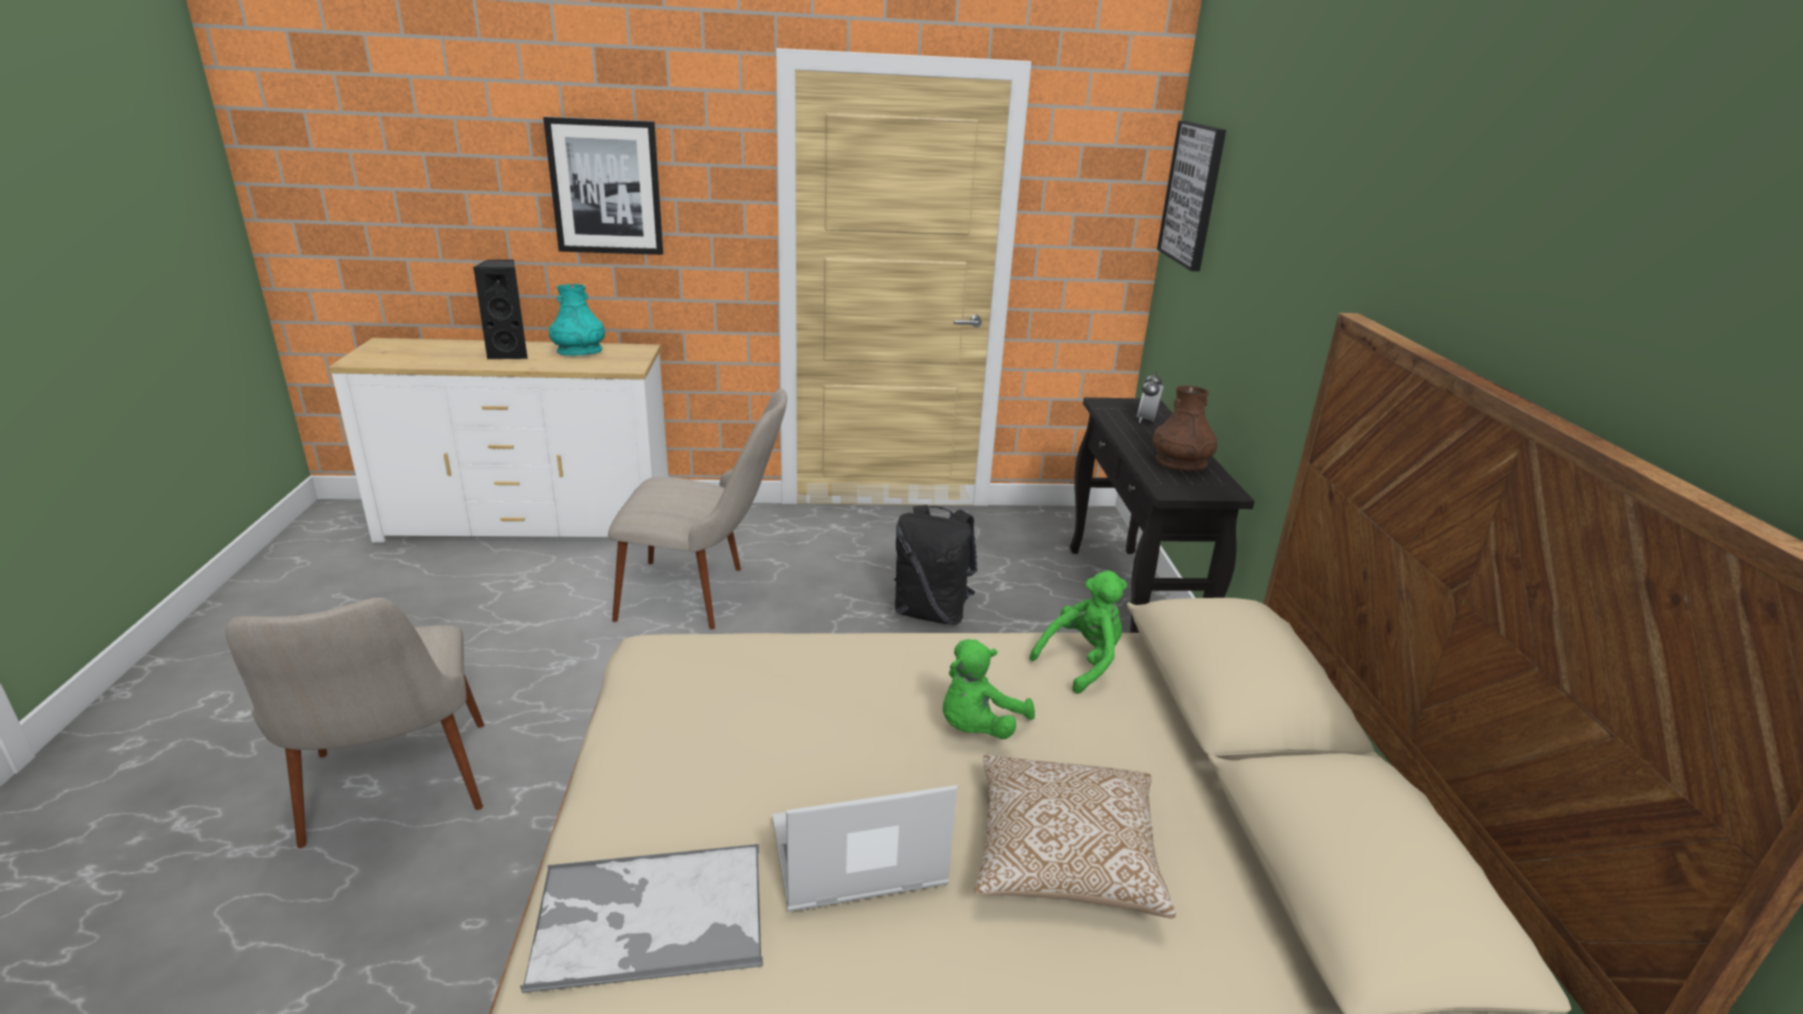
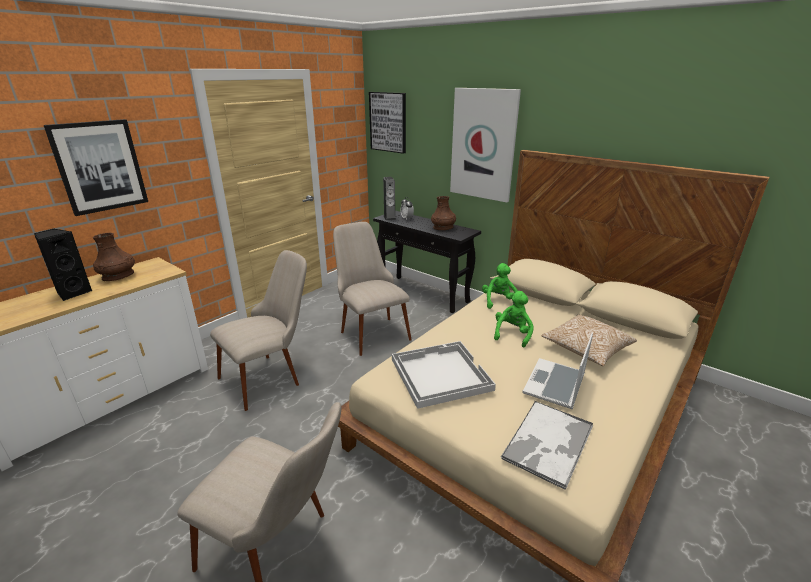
camera: 45 degrees left, 0 degrees up
(579, 352) = (118, 276): turquoise vase -> brown vase
(722, 698) = (439, 374): none -> white tray
(931, 612) = (370, 330): black backpack -> beige chair
(977, 727) = (512, 334): green plush toy -> green plush toy turned 150 degrees counterclockwise
(1115, 407) = (389, 217): none -> speaker
(1306, 282) = (483, 145): none -> picture

